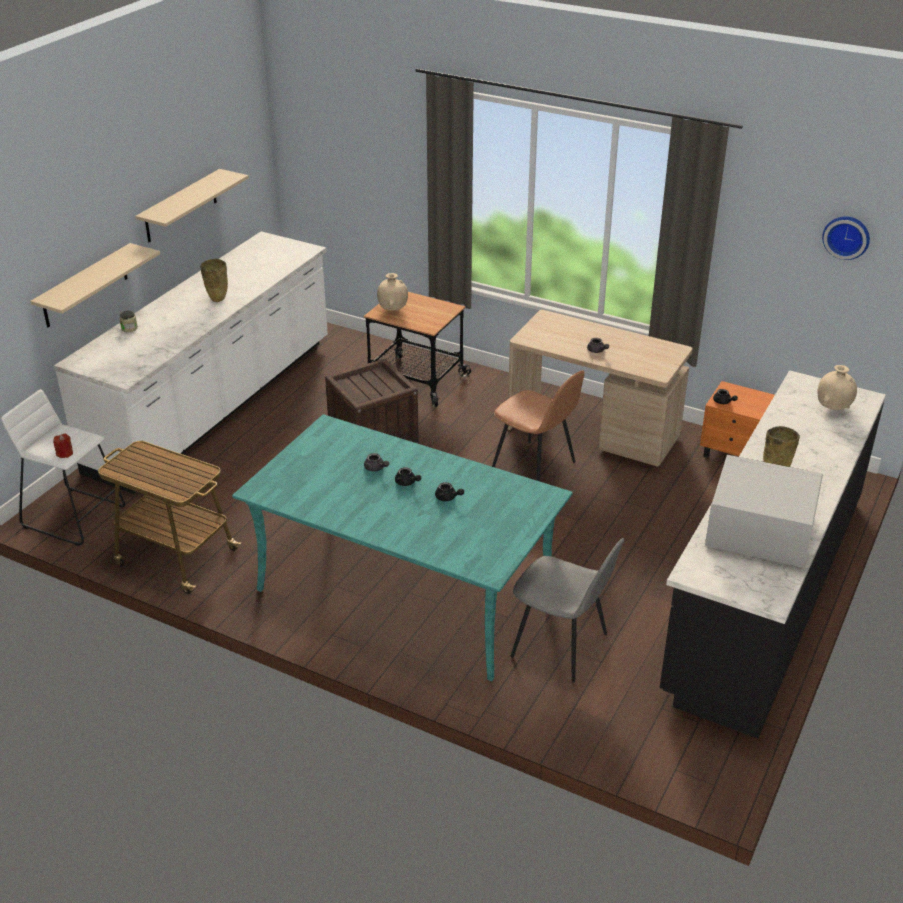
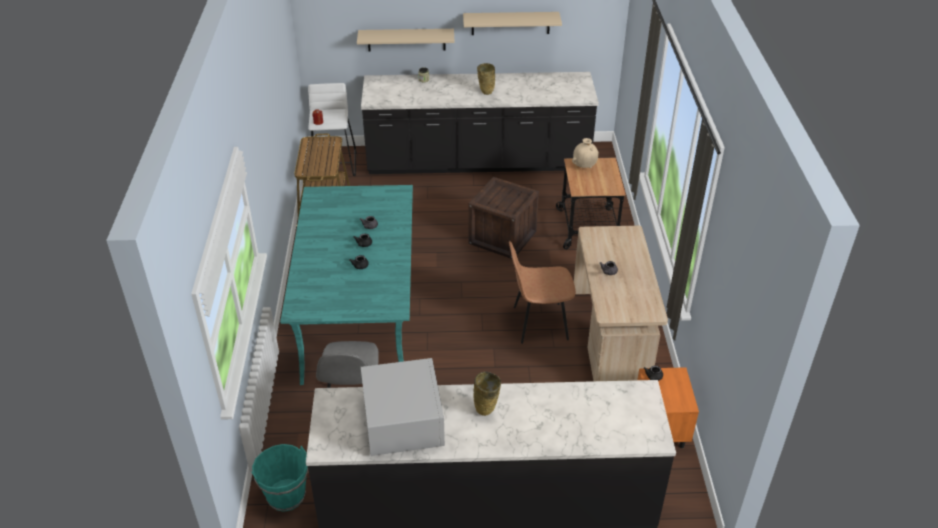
camera: 60 degrees right, 5 degrees up
(215, 405) = (478, 162): white counter -> black counter
(535, 467) = (538, 323): brown chair -> brown chair turned 75 degrees clockwise
(671, 749) = (286, 495): none -> turquoise bucket
(833, 408) = (618, 422): beige vase -> none
(846, 236) = (746, 304): wall clock -> none

